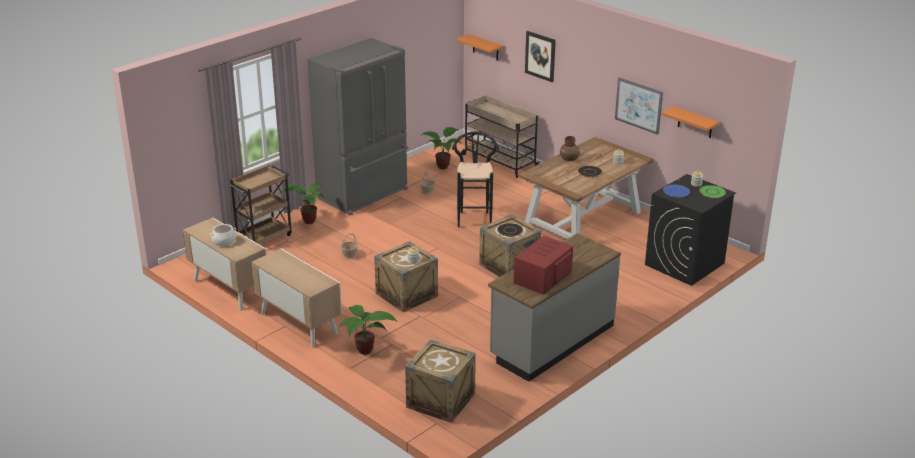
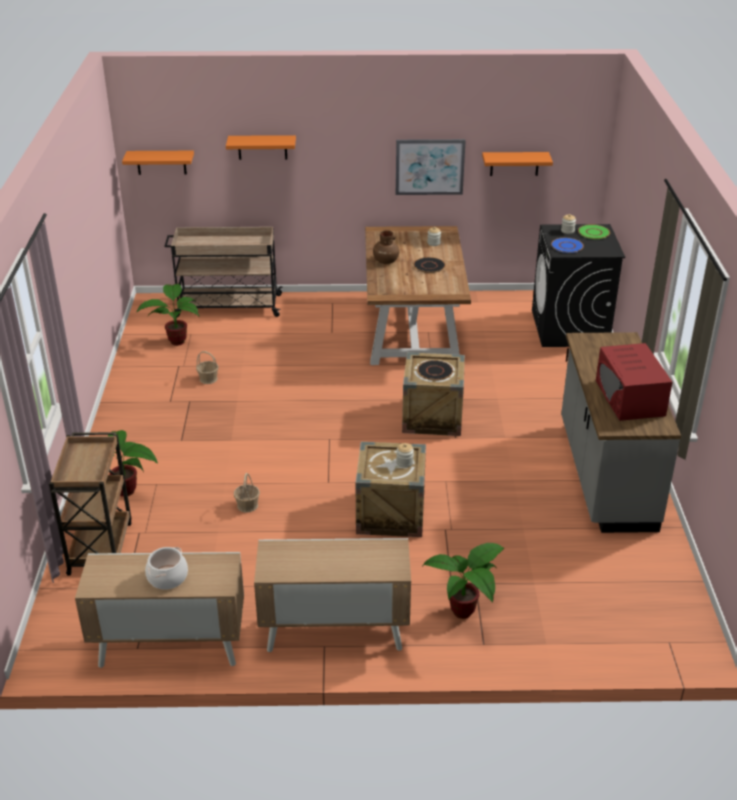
camera: 45 degrees left, 5 degrees up
(364, 194) = (139, 420): grey fridge -> none
(440, 400) = (628, 613): crate -> none
(474, 217) = (309, 383): black stool -> none
(540, 56) = (262, 147): picture -> orange shelf

